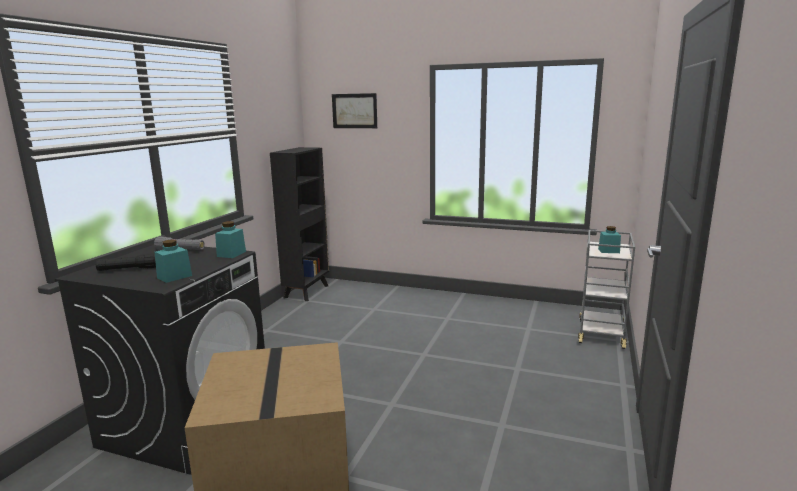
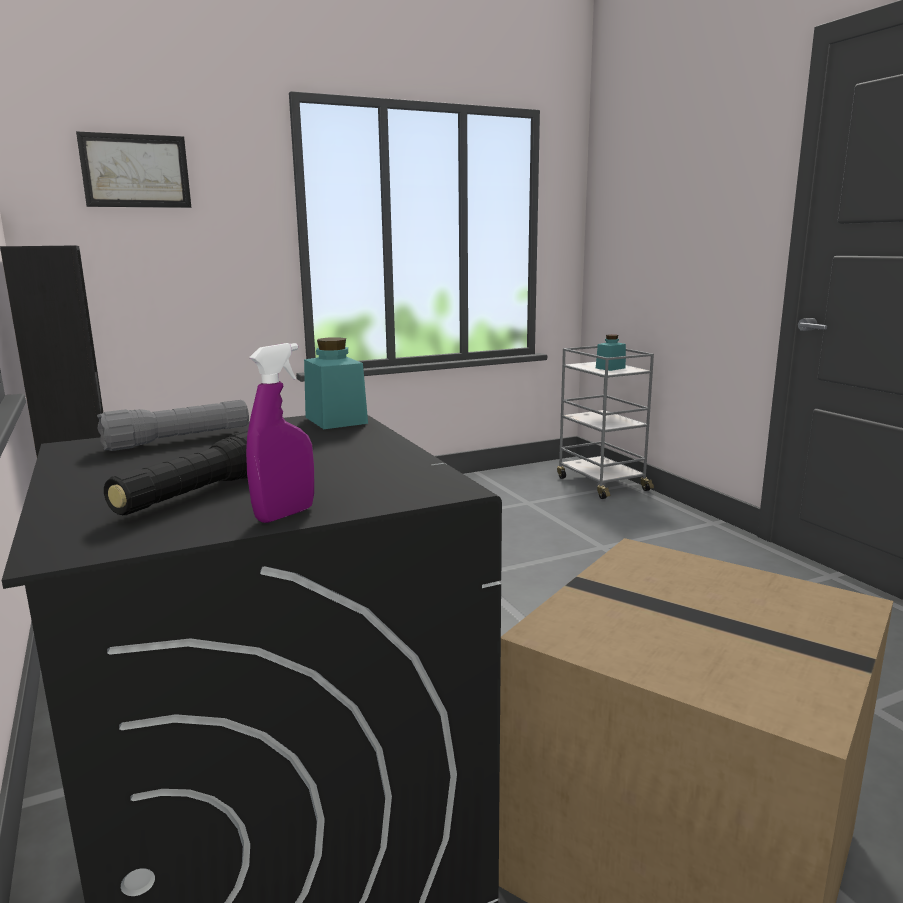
camera: 45 degrees left, 0 degrees up
(119, 281) = (285, 514): none -> purple spray bottle
(174, 277) = (387, 470): turquoise jar -> none

